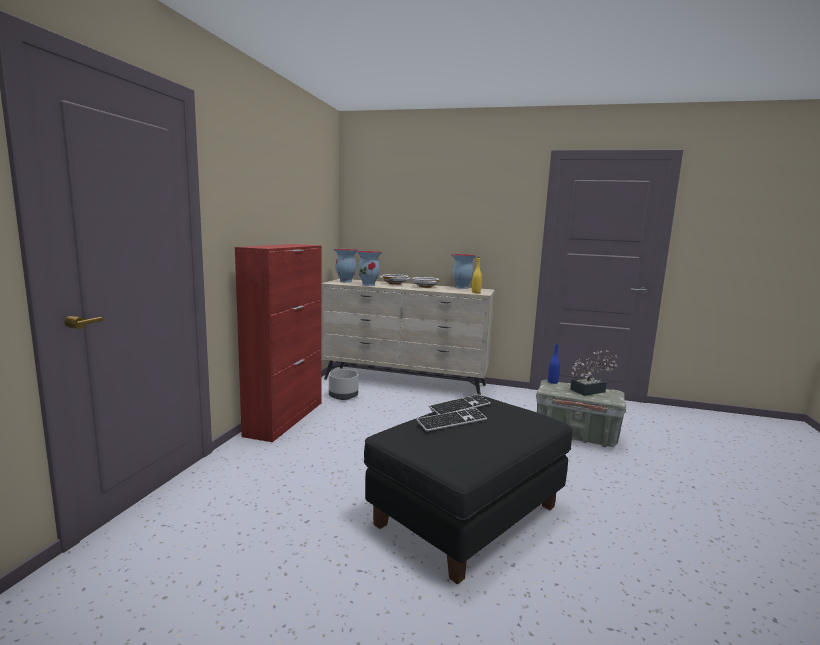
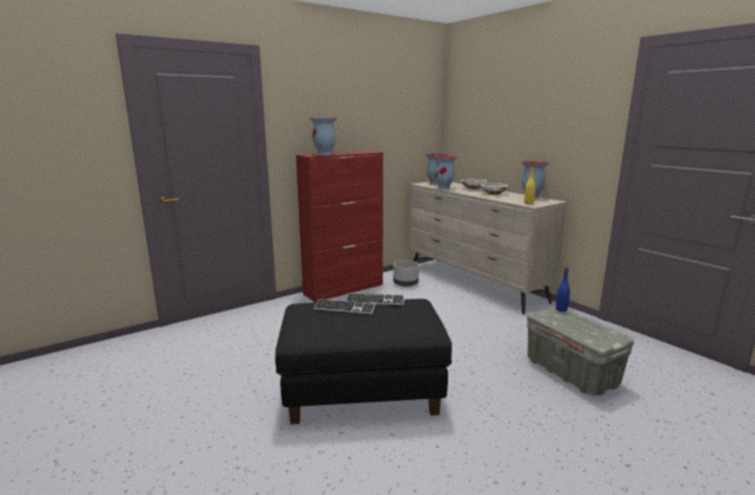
camera: 40 degrees right, 5 degrees up
(273, 246) = (324, 154): none -> vase
(591, 390) = (589, 327): potted plant -> none

